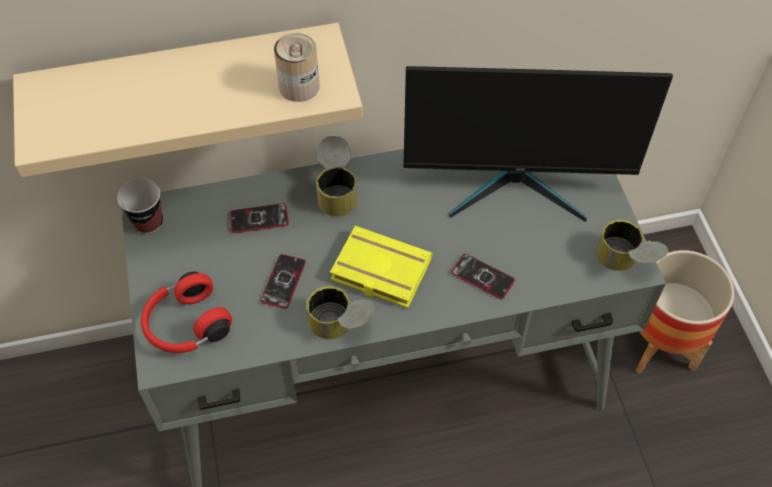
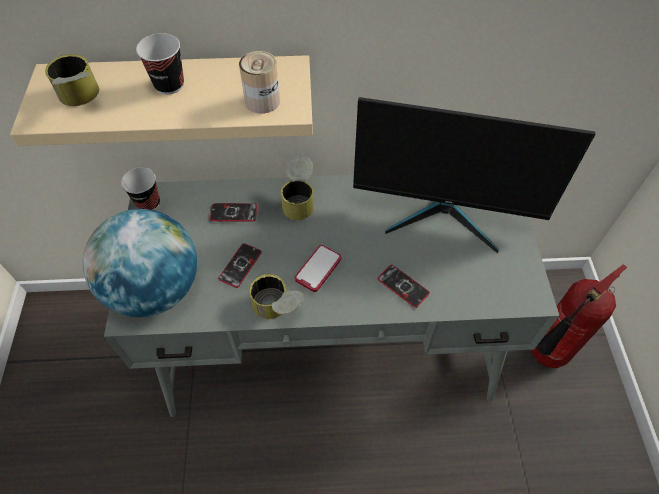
camera: 10 degrees right, 0 degrees up
(184, 80) = (169, 85): none -> cup
(186, 325) = (155, 289): red headphones -> globe
(378, 272) = (318, 269): yellow book -> phone
(625, 262) = (526, 292): can -> can (81, 100)
(661, 345) = (544, 357): planter -> fire extinguisher

